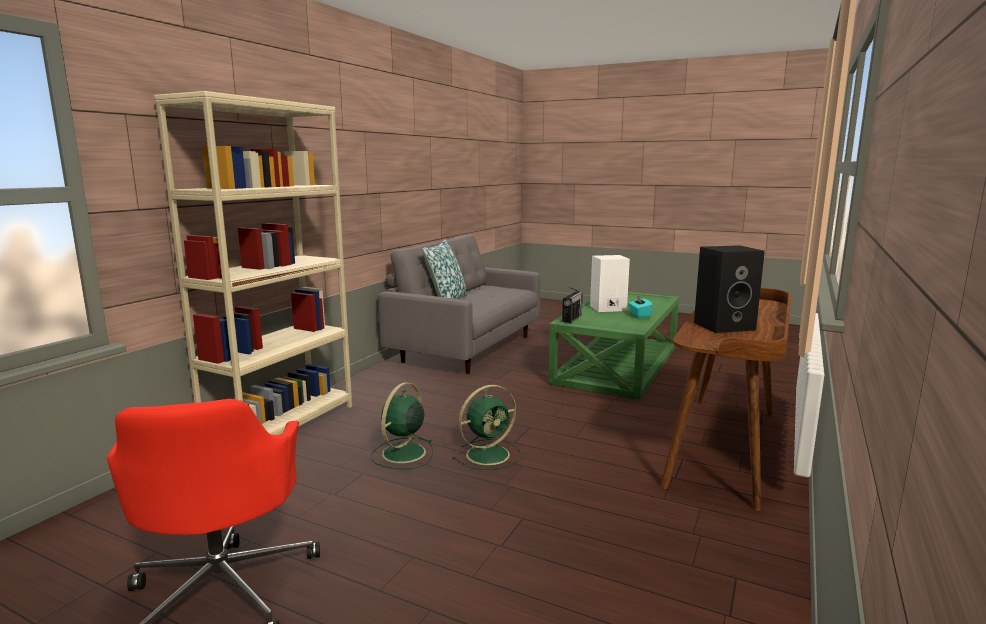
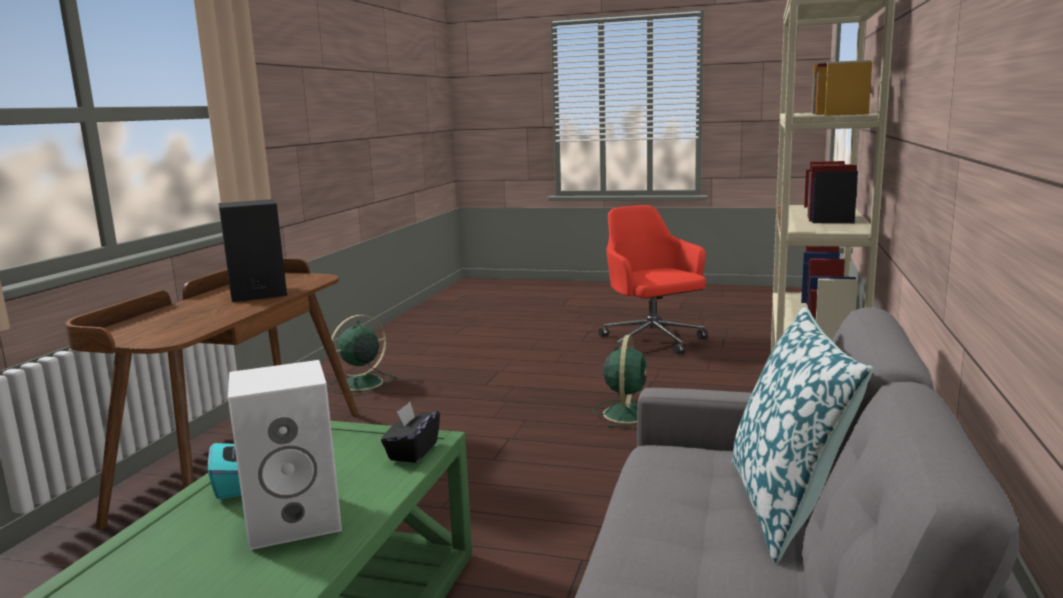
camera: 170 degrees right, 0 degrees up
(489, 454) = (533, 423): green fan -> green fan (360, 384)
(572, 318) = (412, 451): radio -> black tissue box

